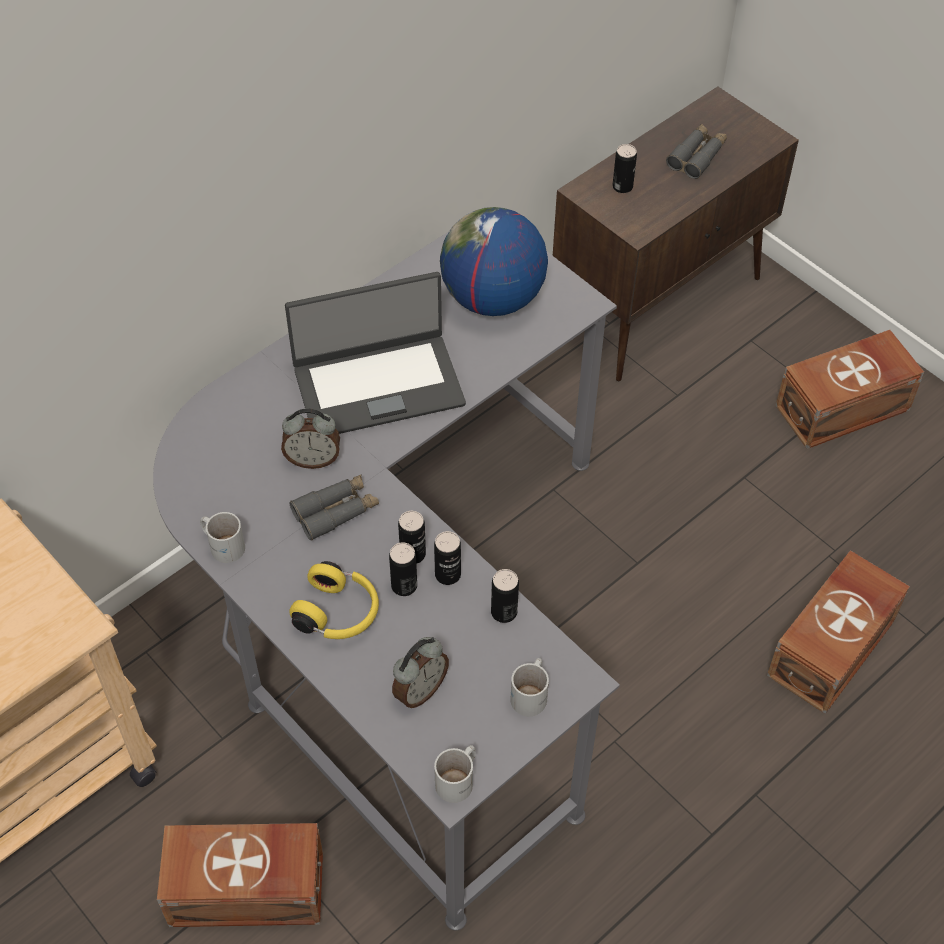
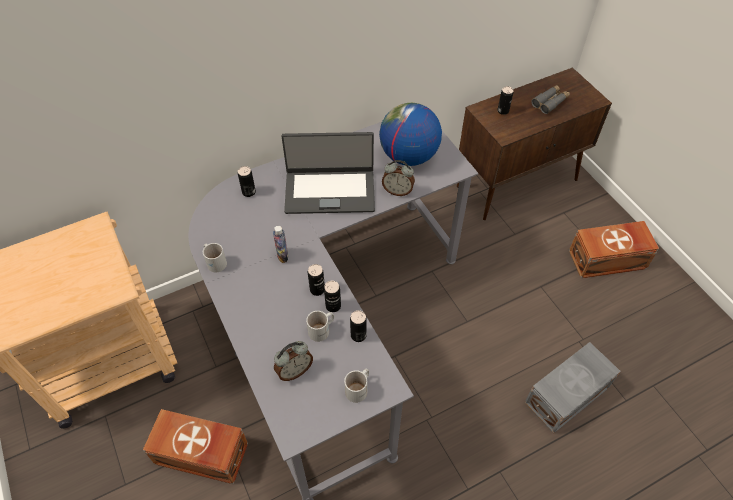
camera: 15 degrees right, 0 degrees up
(313, 459) = (280, 224): alarm clock -> alarm clock (397, 191)
(336, 511) = (282, 256): grey binoculars -> bottle
(338, 613) = (264, 314): yellow headphones -> none
(404, 586) = (306, 307): can -> can (249, 192)
(459, 779) = (299, 431): white mug -> white mug (322, 330)
(834, 647) = (568, 395): brown storage box -> grey storage box

